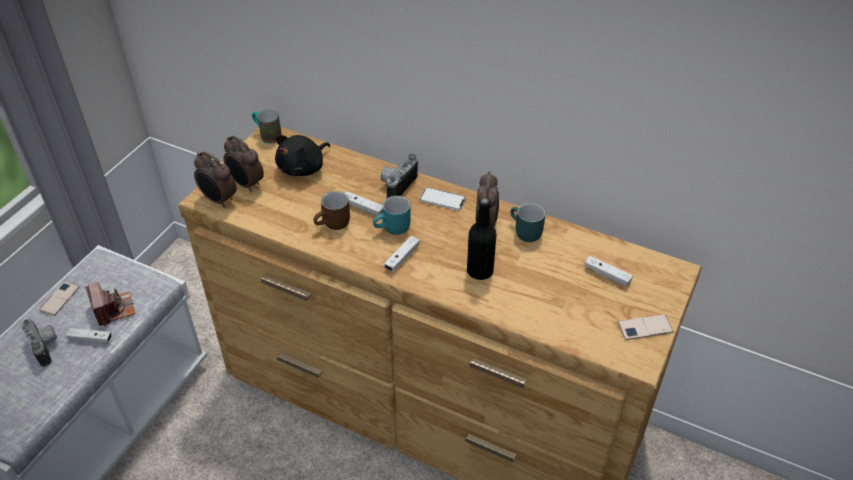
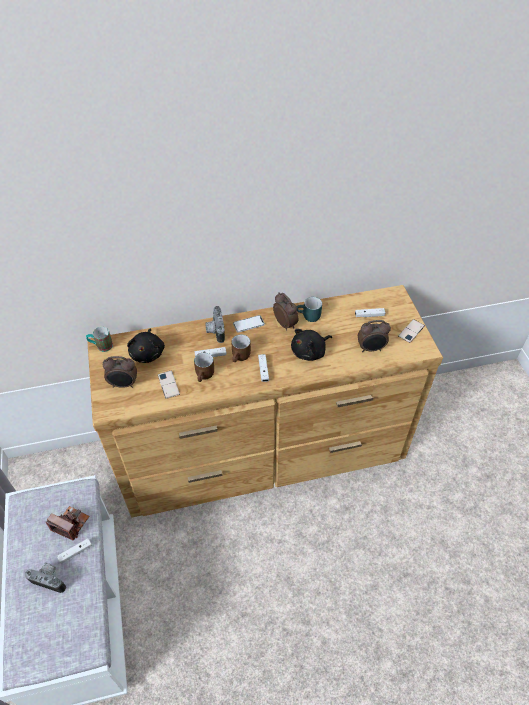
camera: 40 degrees left, 5 degrees up
(59, 298) = (23, 544): phone -> phone (168, 384)
(218, 200) = (117, 405): alarm clock -> alarm clock (371, 349)
(393, 229) = (241, 357): turquoise mug -> brown mug
(480, 271) = (310, 352): black bottle -> black plush toy

